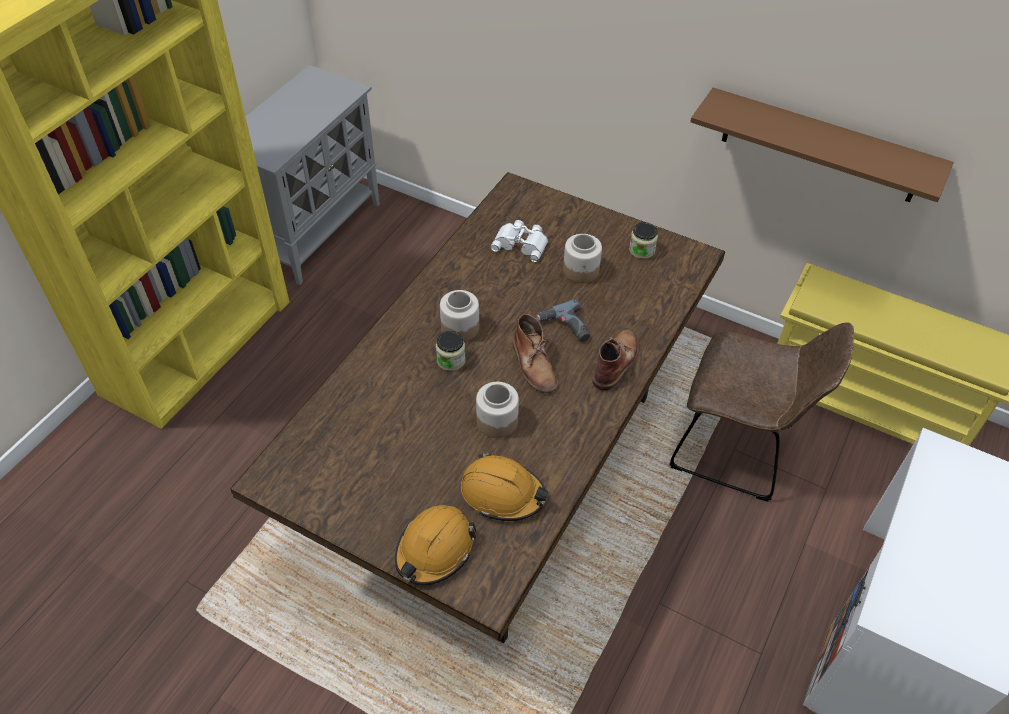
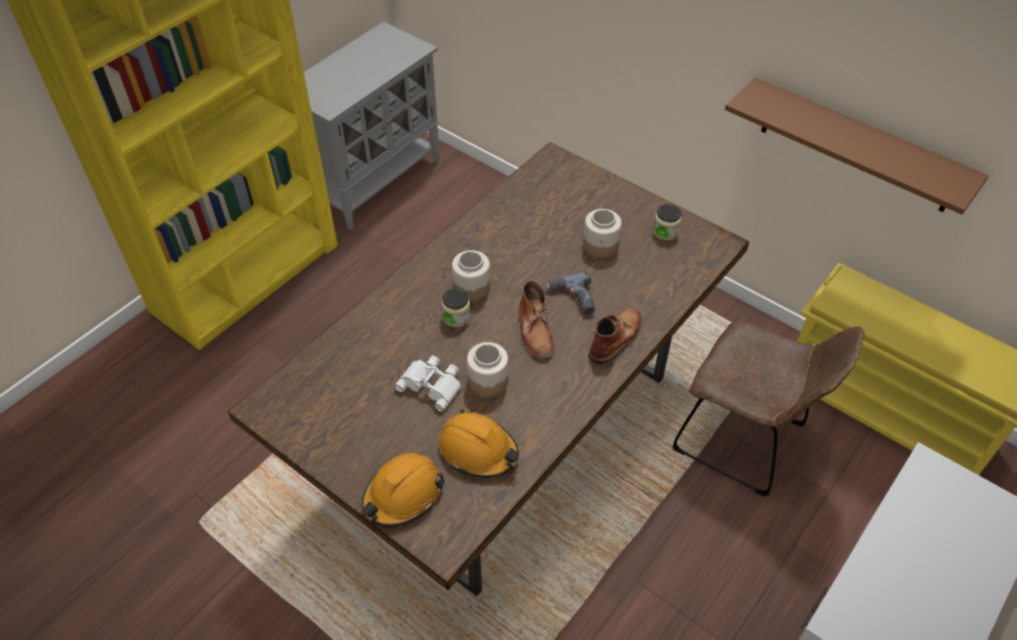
camera: 10 degrees right, 0 degrees up
(521, 243) = (548, 212): white binoculars -> white binoculars (432, 384)

